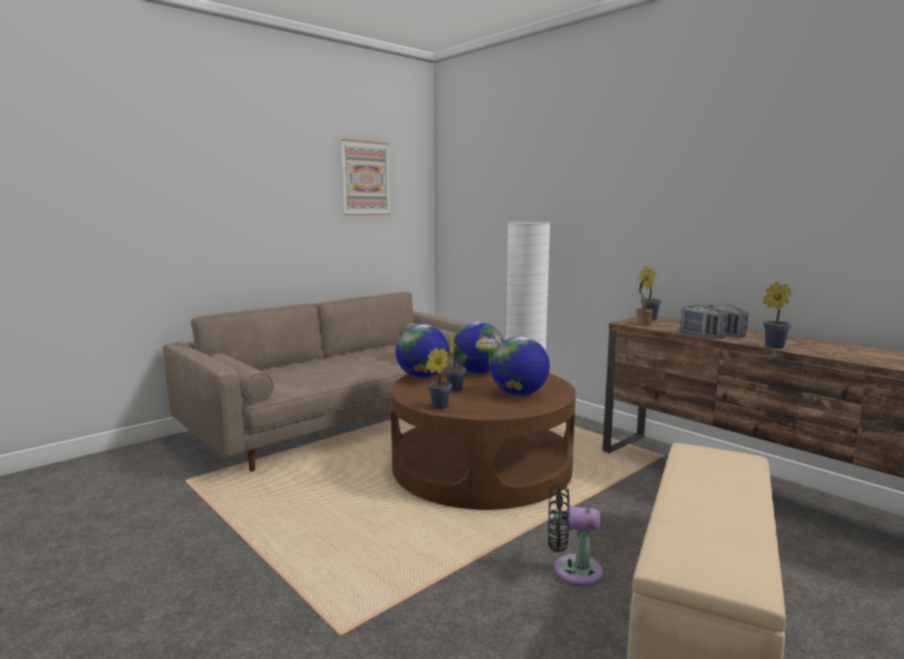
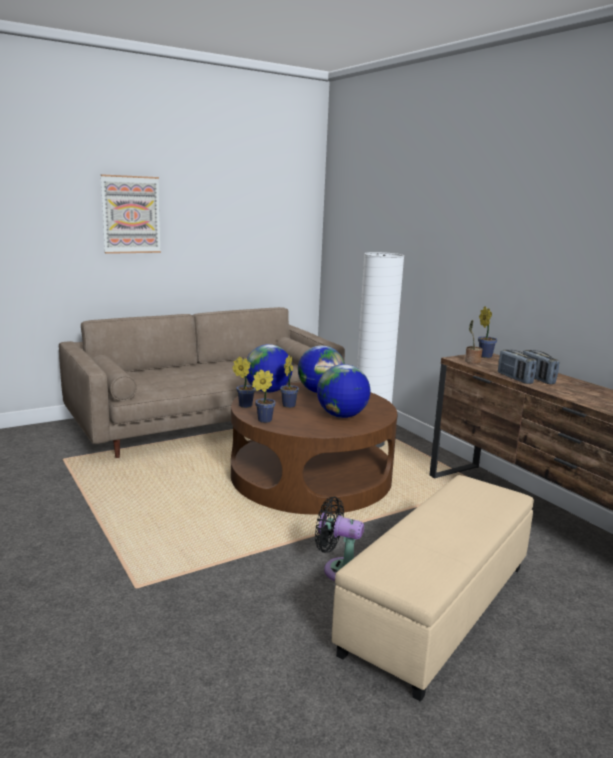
camera: 10 degrees right, 5 degrees up
(365, 178) = (252, 197): picture -> picture (131, 214)
(772, 346) = (568, 396): potted plant -> potted plant (244, 405)

